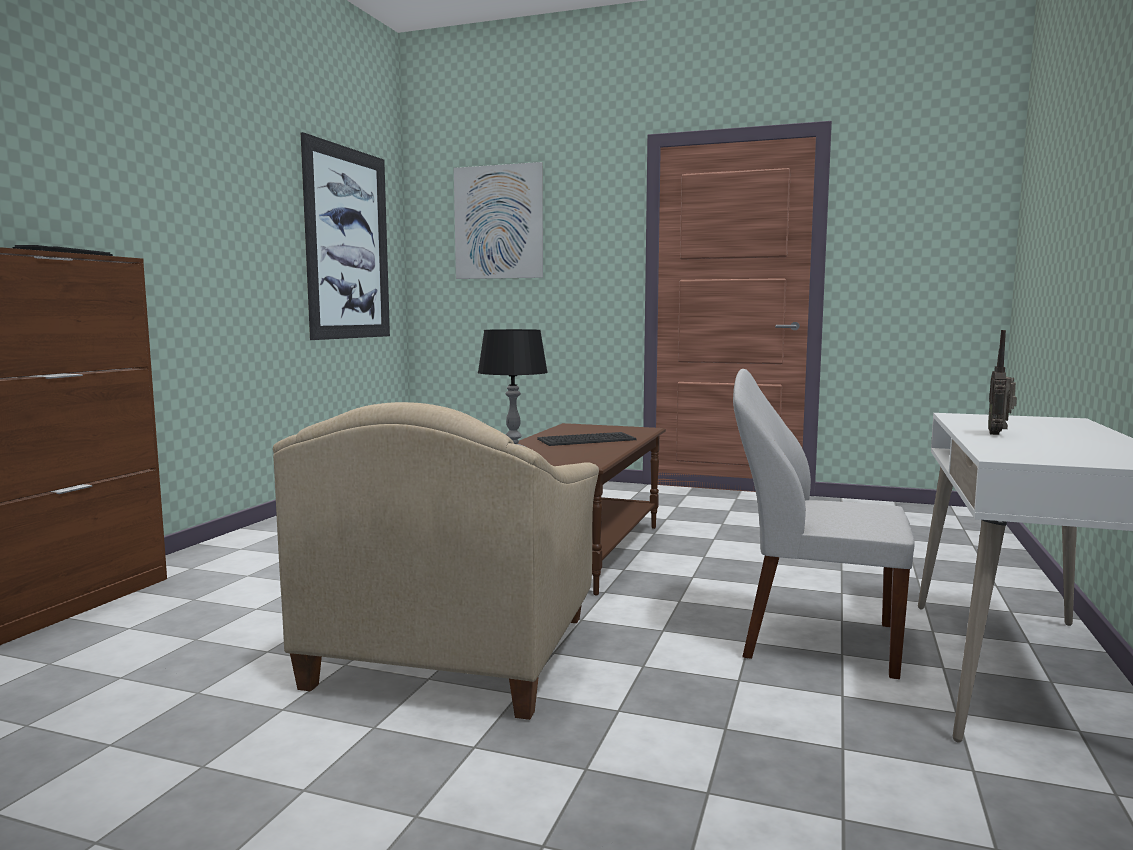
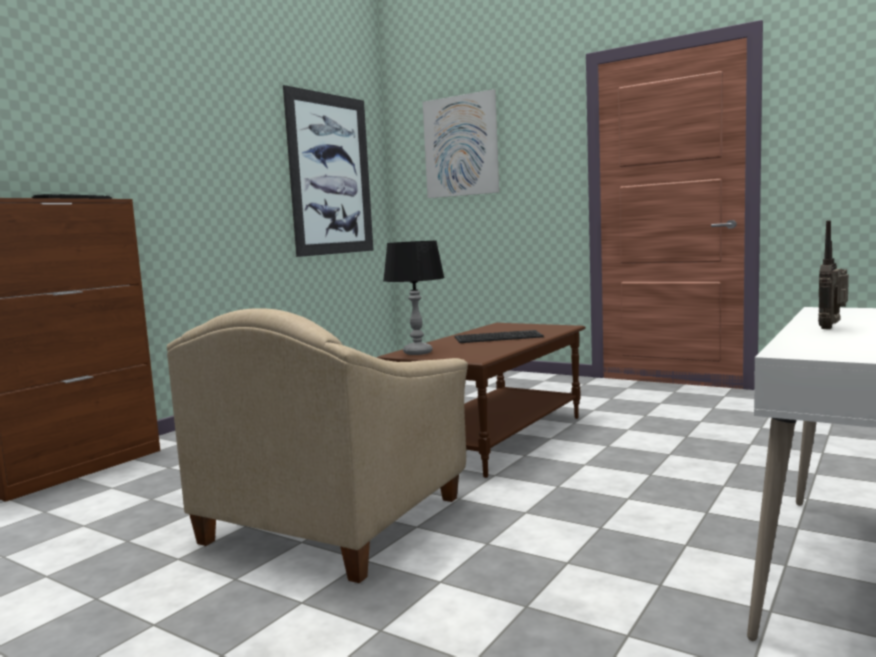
camera: 15 degrees right, 0 degrees up
(814, 640) = (665, 529): white chair -> none

